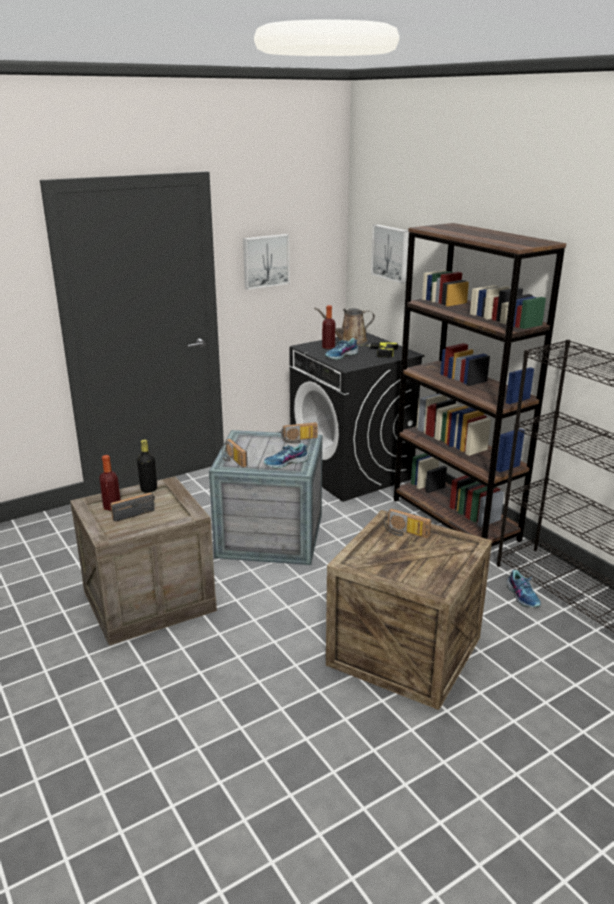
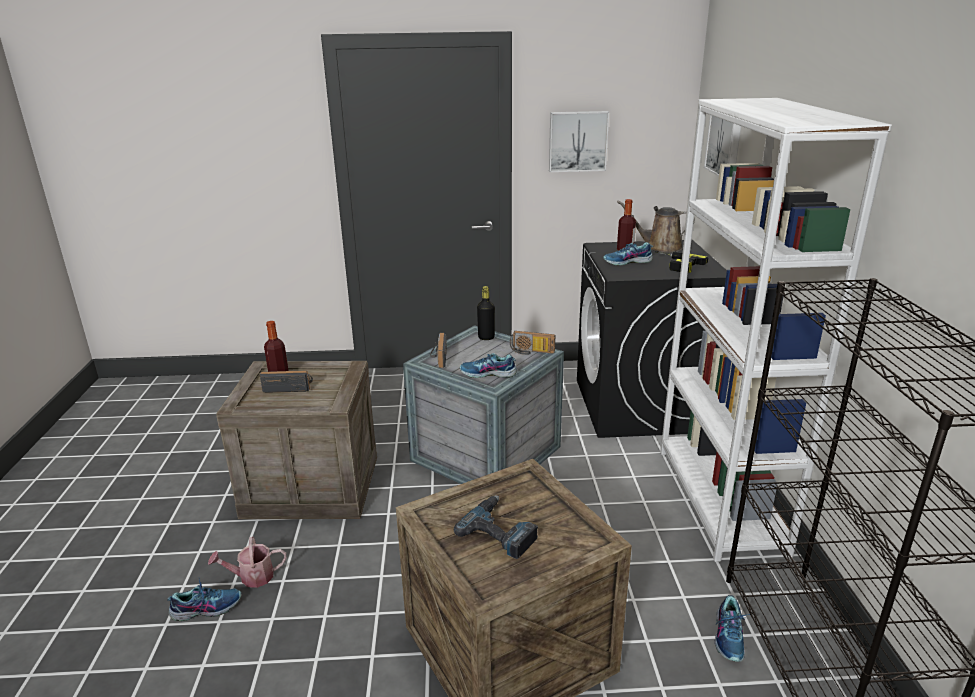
camera: 30 degrees right, 0 degrees up
(149, 489) = (328, 368): black bottle -> black bottle (486, 337)
(156, 713) = (206, 608): none -> shoe
(171, 679) = (252, 577): none -> watering can
(405, 533) = (531, 497): radio -> none
(410, 557) = (500, 531): none -> power drill
(455, 519) = (719, 499): brown bookcase -> white bookcase

